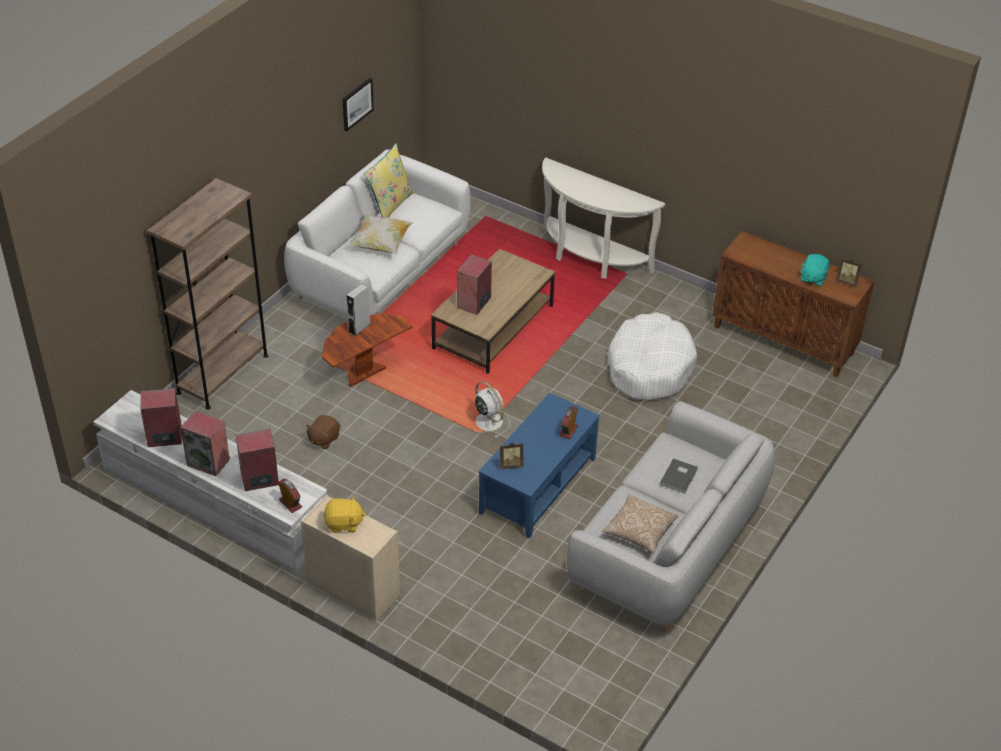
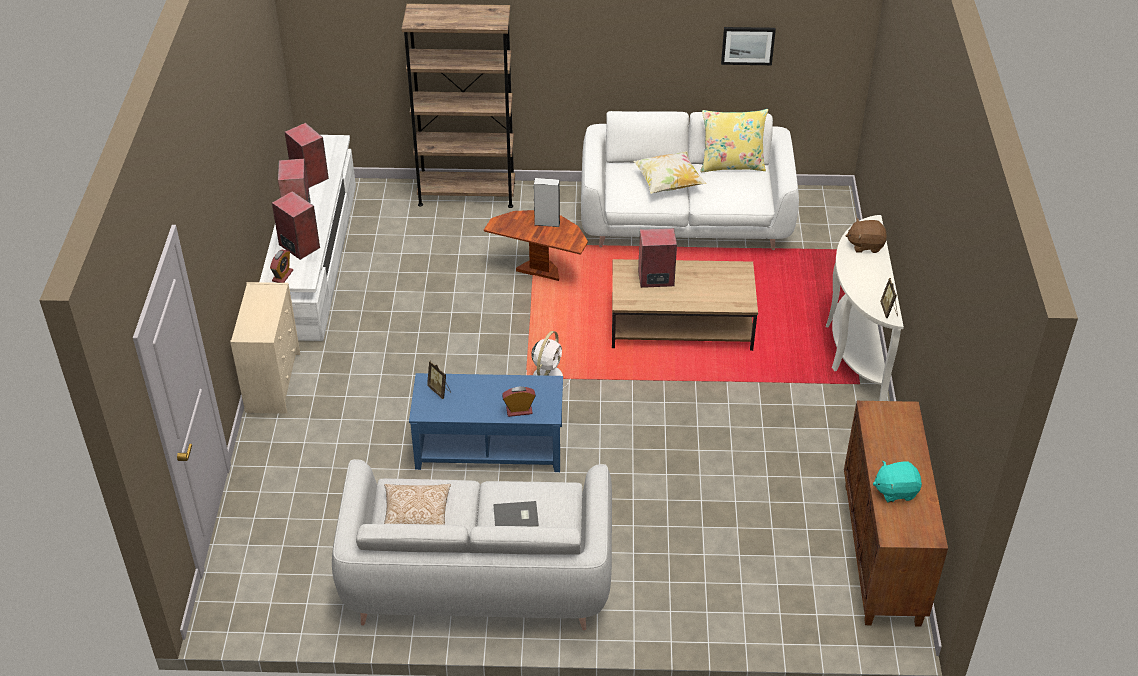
camera: 60 degrees right, 0 degrees up
(323, 439) = (437, 285): brown plush toy -> brown plush toy (865, 245)
(344, 524) = (260, 307): yellow plush toy -> none
(649, 367) = (730, 459): white dog bed -> none
(847, 282) = (919, 523): picture frame -> picture frame (889, 310)

